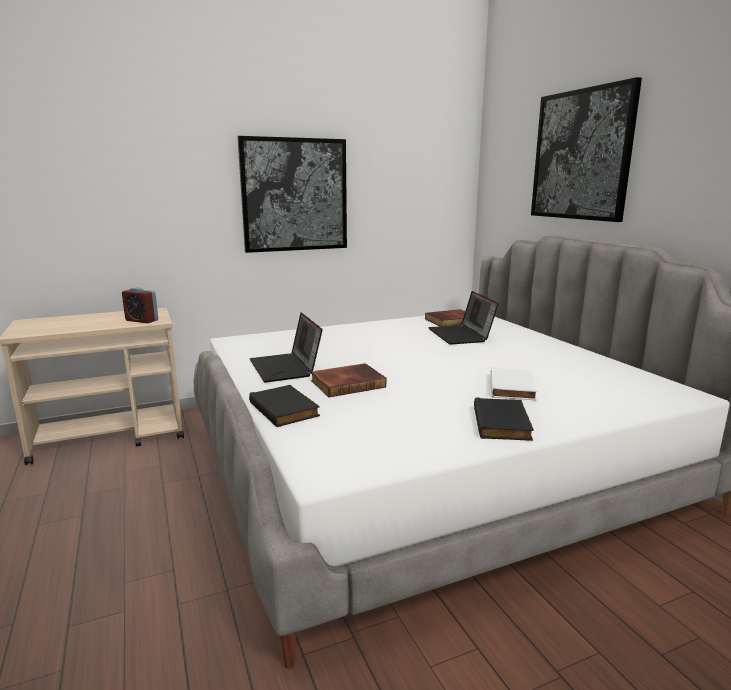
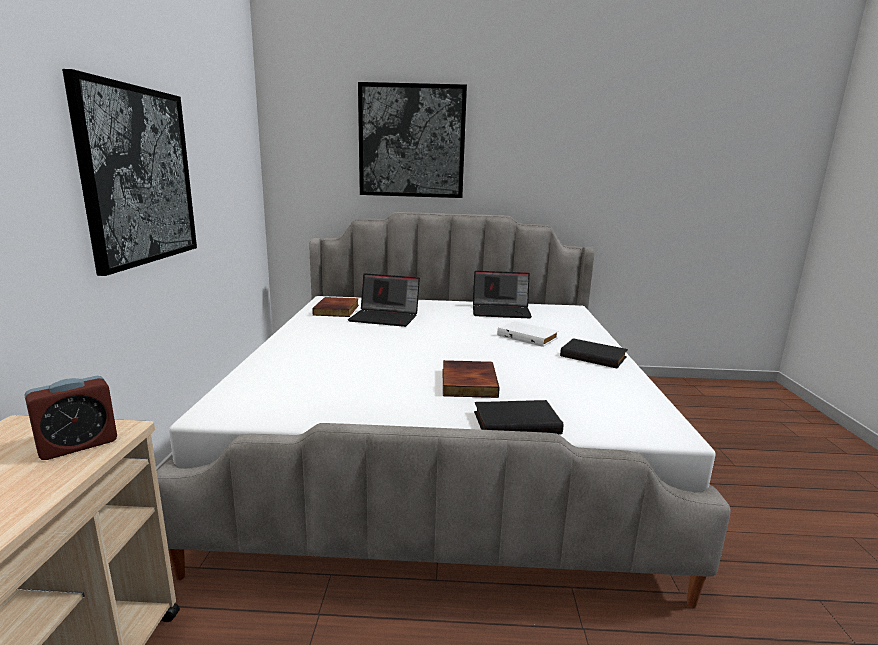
camera: 65 degrees left, 0 degrees up
(286, 368) = (387, 400): laptop -> laptop (501, 311)

